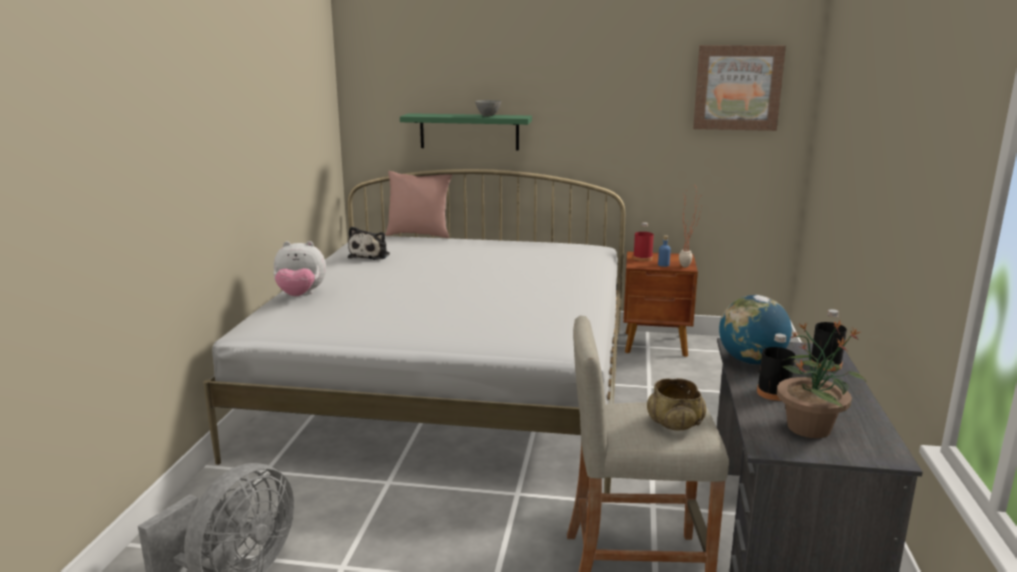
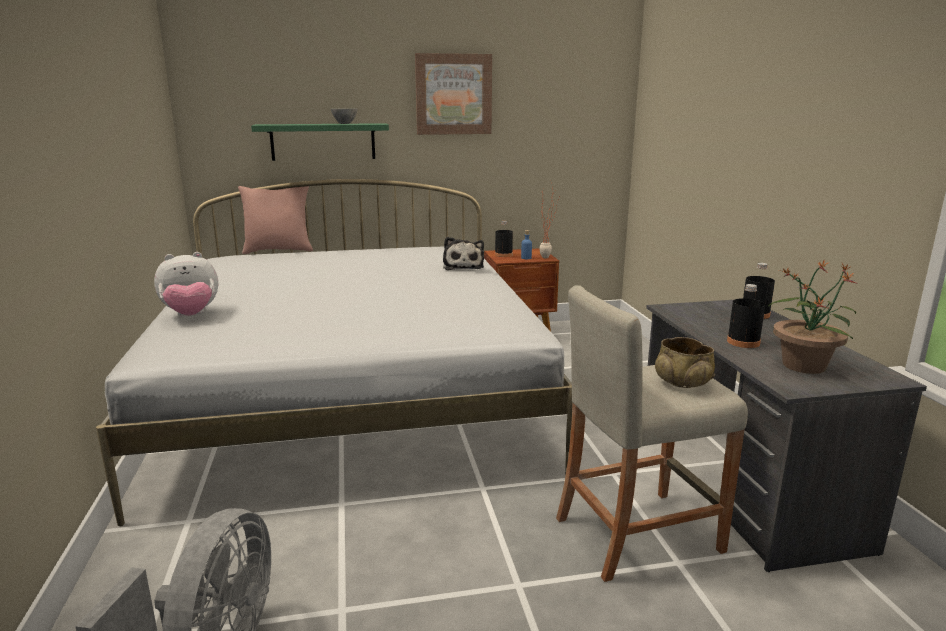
camera: 20 degrees left, 0 degrees up
(370, 255) = (243, 272): plush toy -> plush toy (463, 266)
(642, 258) = (503, 255): red bottle -> black bottle
(737, 87) = (572, 93): picture -> picture (453, 94)
(751, 361) = (696, 319): globe -> none

